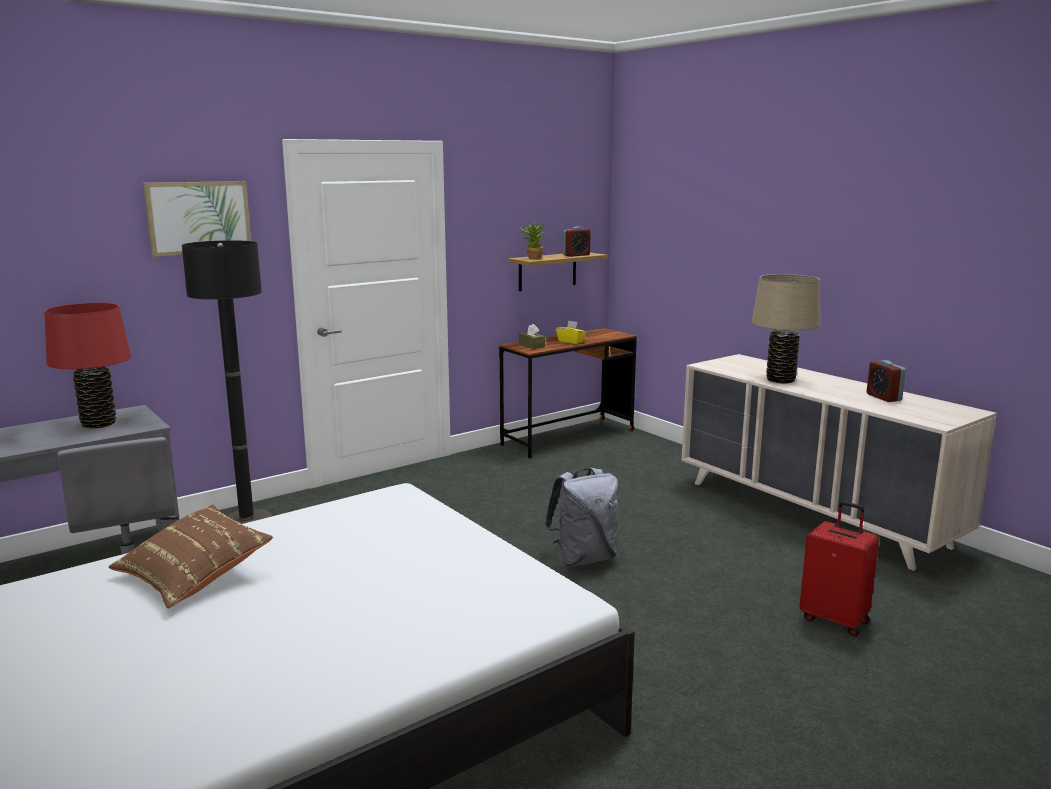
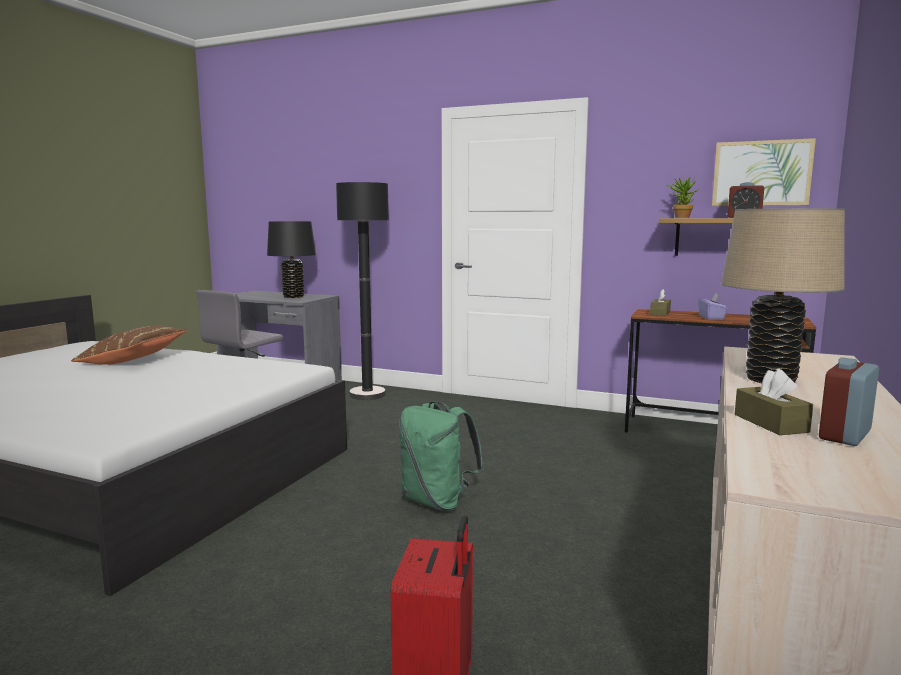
camera: 60 degrees right, 5 degrees down
(99, 424) = (293, 296): red table lamp -> black table lamp
(198, 217) = (381, 169): picture -> picture (761, 173)
(571, 342) = (711, 318): yellow tissue box -> purple tissue box
(584, 558) = (437, 502): grey backpack -> green backpack
(860, 401) = (770, 423): none -> brown tissue box

